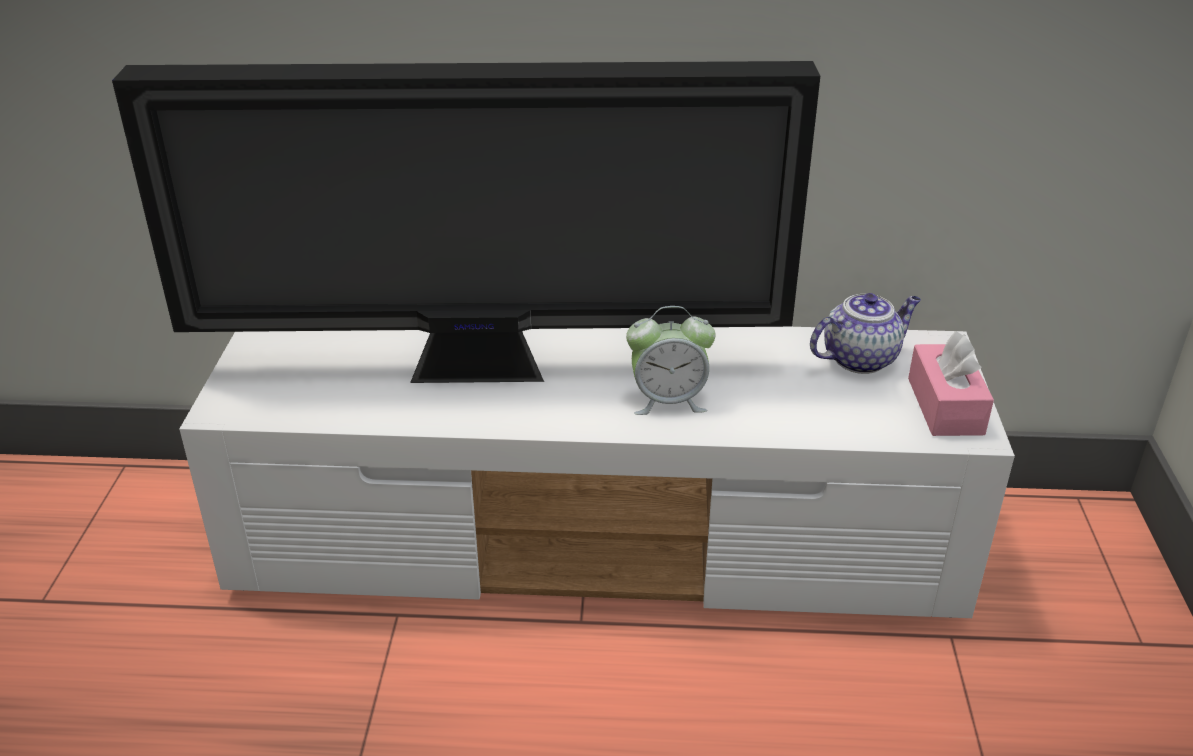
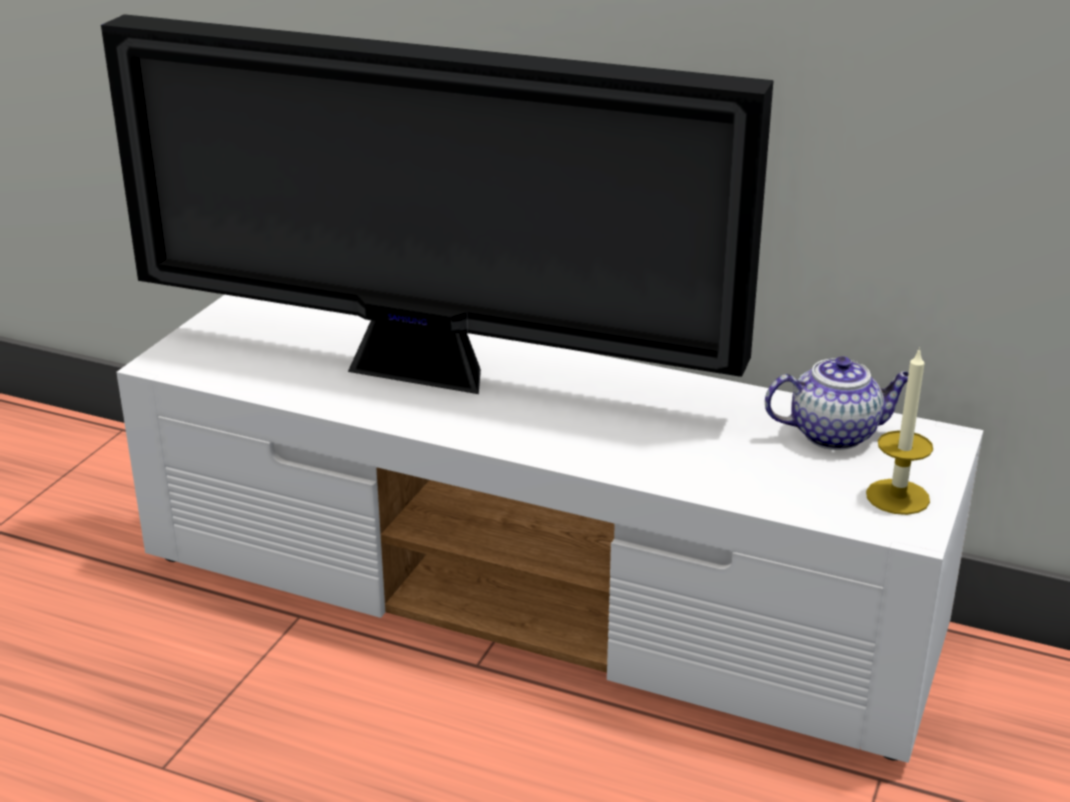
camera: 20 degrees right, 5 degrees down
(668, 401) = (593, 434): alarm clock -> none
(945, 406) = (897, 497): pink tissue box -> candle

